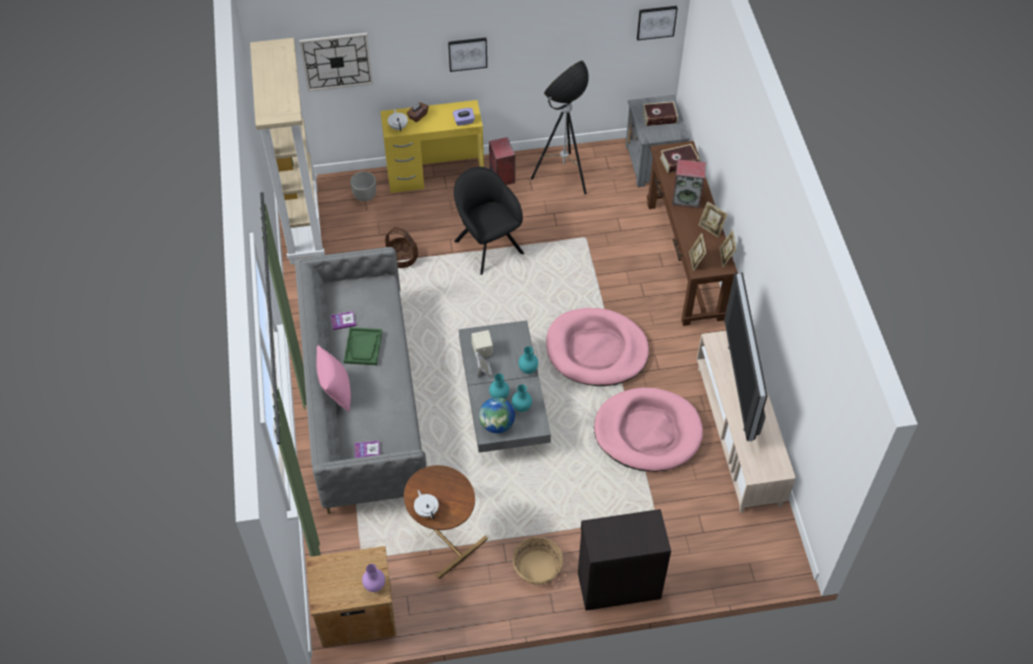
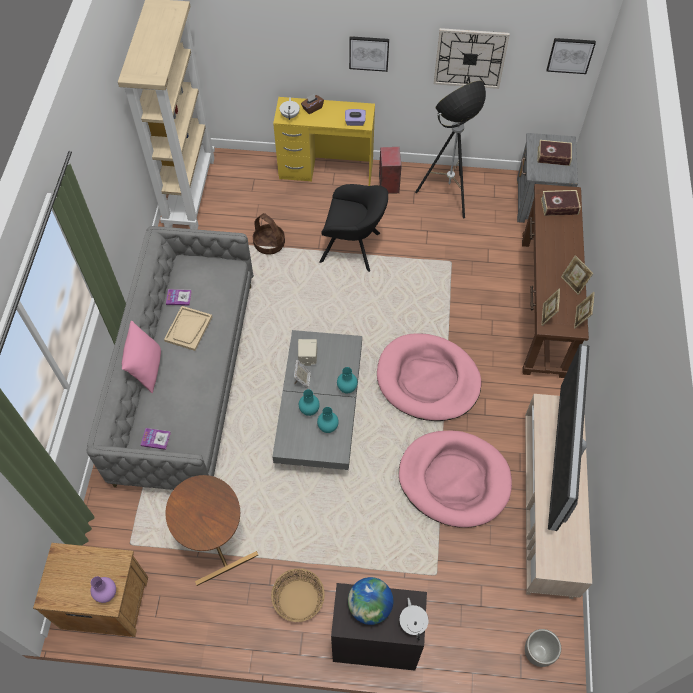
camera: 15 degrees right, 5 degrees up
(336, 61) = (236, 36): wall clock -> wall clock (470, 58)
(363, 347) = (188, 329): green tray -> beige tray
(365, 196) = (254, 178): planter -> planter (538, 653)
(426, 510) = (184, 524): white teapot -> white teapot (413, 623)
(487, 244) = (353, 248): black armchair -> black armchair turned 120 degrees clockwise
(497, 424) = (297, 440): globe -> globe (370, 606)
(686, 198) = (556, 246): speaker -> none

